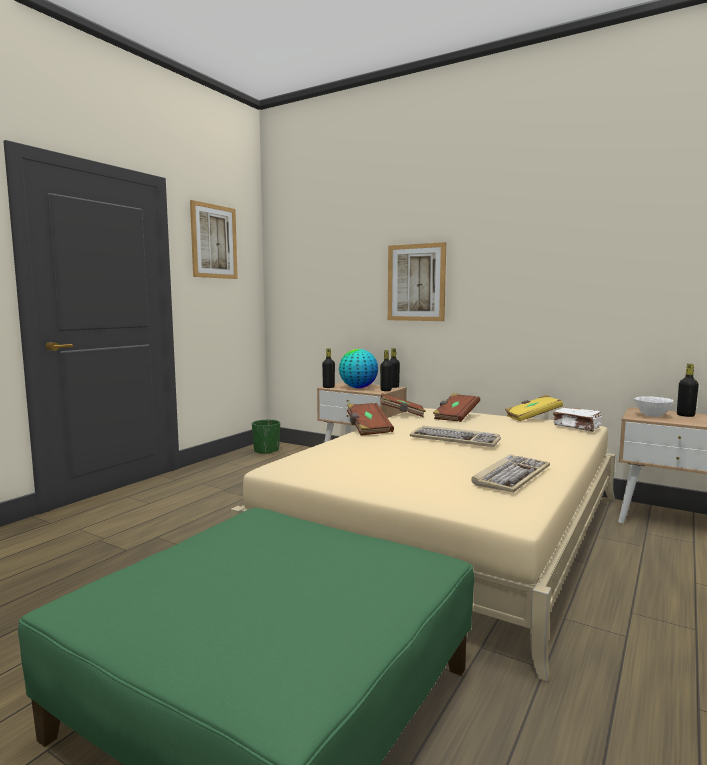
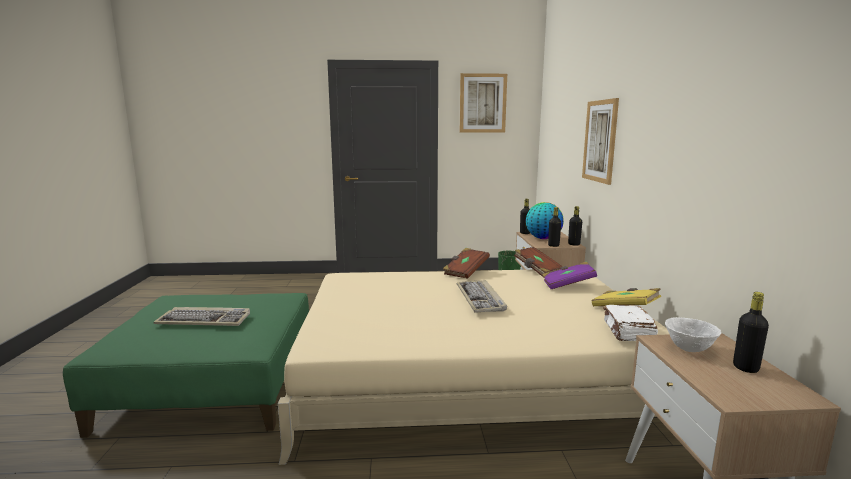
camera: 55 degrees right, 5 degrees up
(455, 417) = (567, 285): brown book -> purple book
(511, 476) = (409, 333): keyboard -> keyboard (205, 320)

